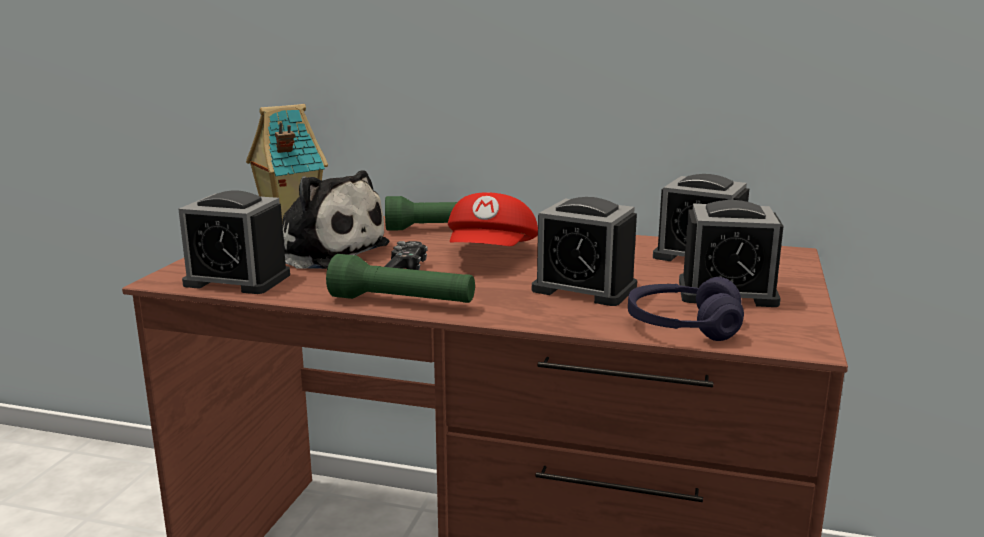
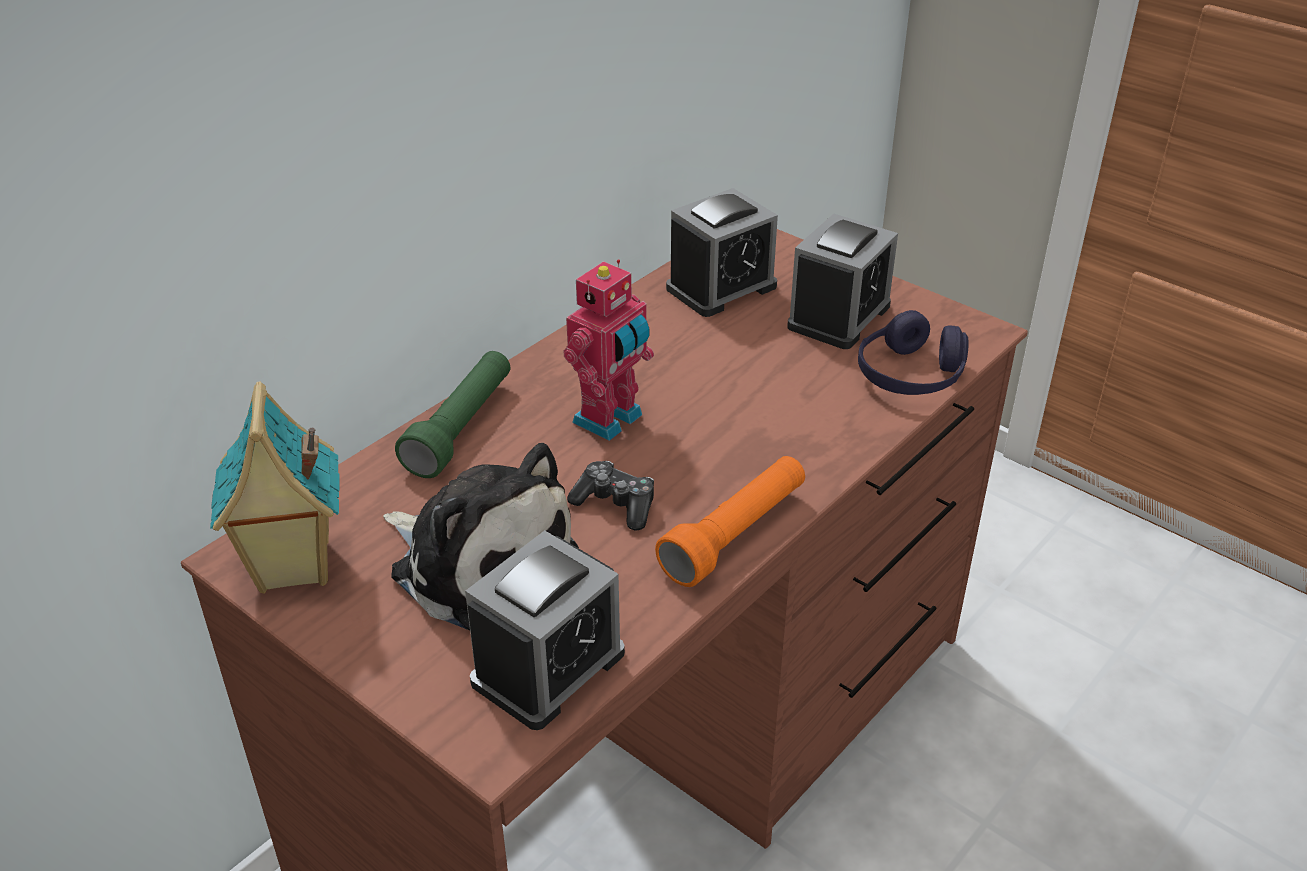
camera: 65 degrees left, 20 degrees up
(323, 251) = (478, 560): plush toy -> plush toy turned 75 degrees clockwise
(402, 302) = (735, 535): green flashlight -> orange flashlight
(492, 255) = (611, 420): red cap -> toy robot
(584, 288) = (772, 394): alarm clock -> none

